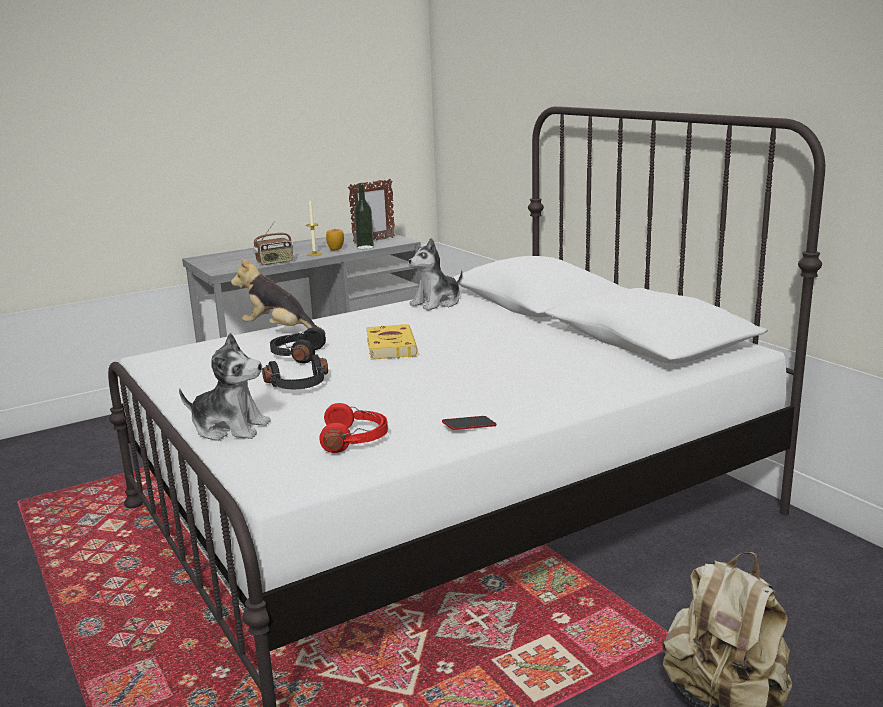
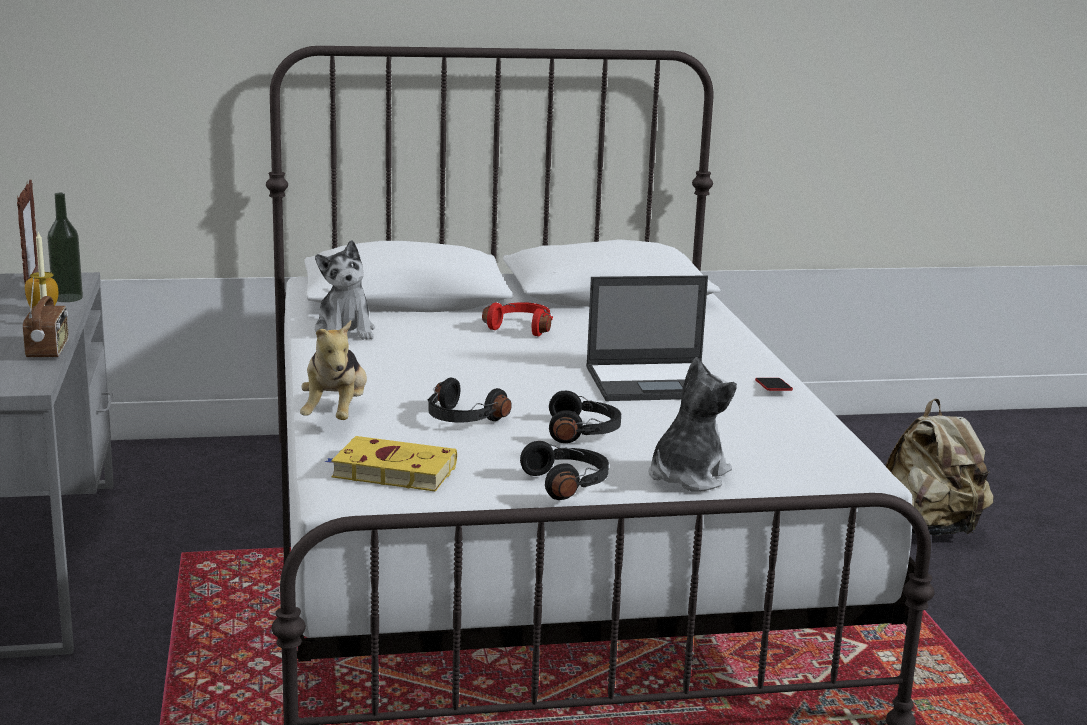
camera: 70 degrees left, 0 degrees up
(190, 397) = (568, 483): none -> black headphones
(279, 331) = (336, 414): plush toy -> plush toy turned 45 degrees counterclockwise
(355, 440) = (769, 431): red headphones -> red headphones (522, 327)
(390, 346) = (490, 376): yellow book -> yellow book (390, 471)
(434, 388) = (655, 382): none -> laptop

